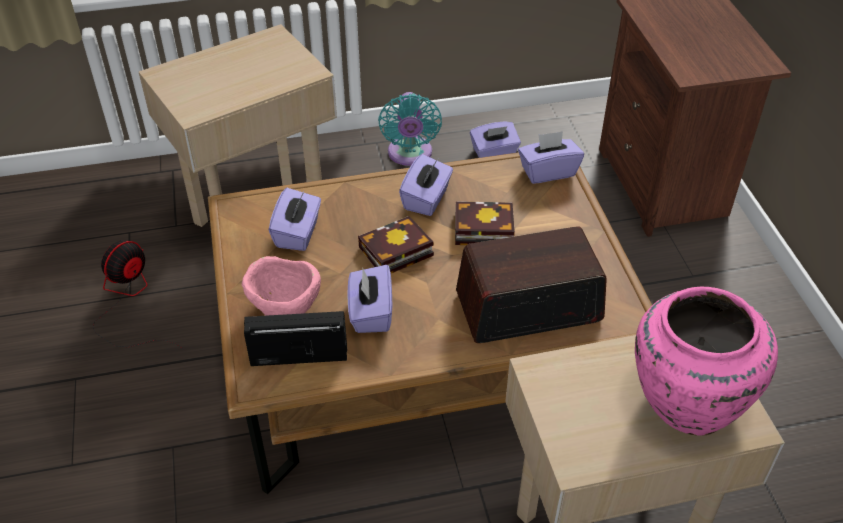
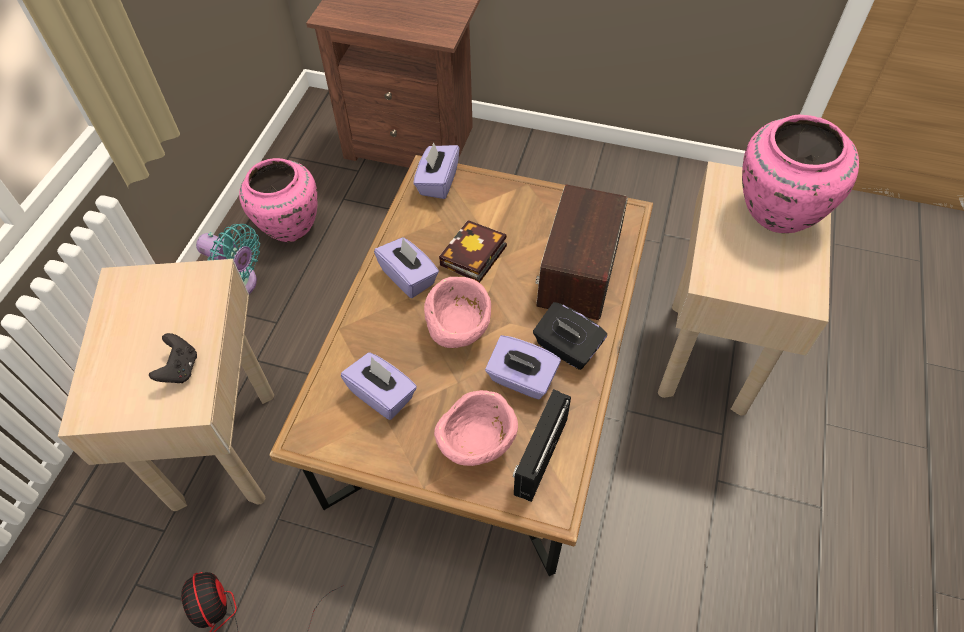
camera: 60 degrees left, 10 degrees up
(220, 95) = (180, 369): none -> black game controller
(393, 253) = (459, 331): book -> pink bowl
(426, 332) = (567, 348): none -> black tissue box
(494, 153) = (288, 225): purple tissue box -> pink vase

